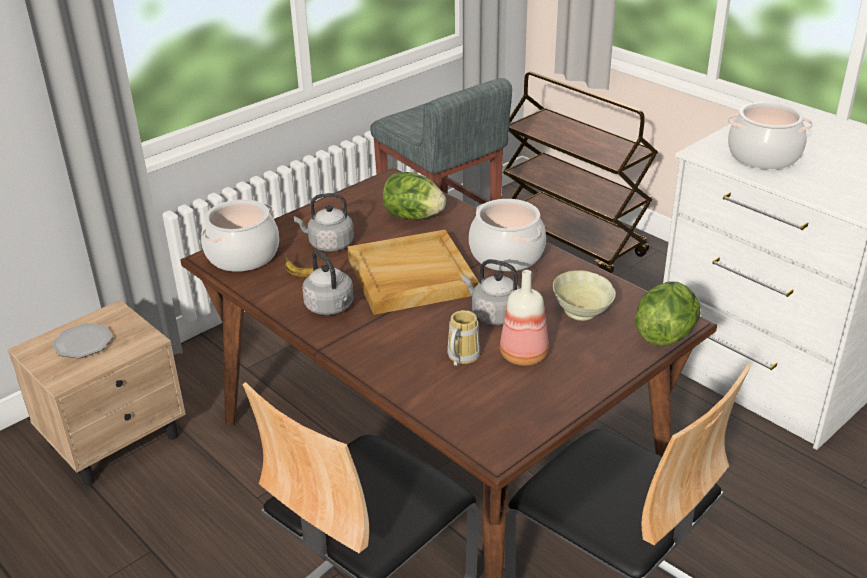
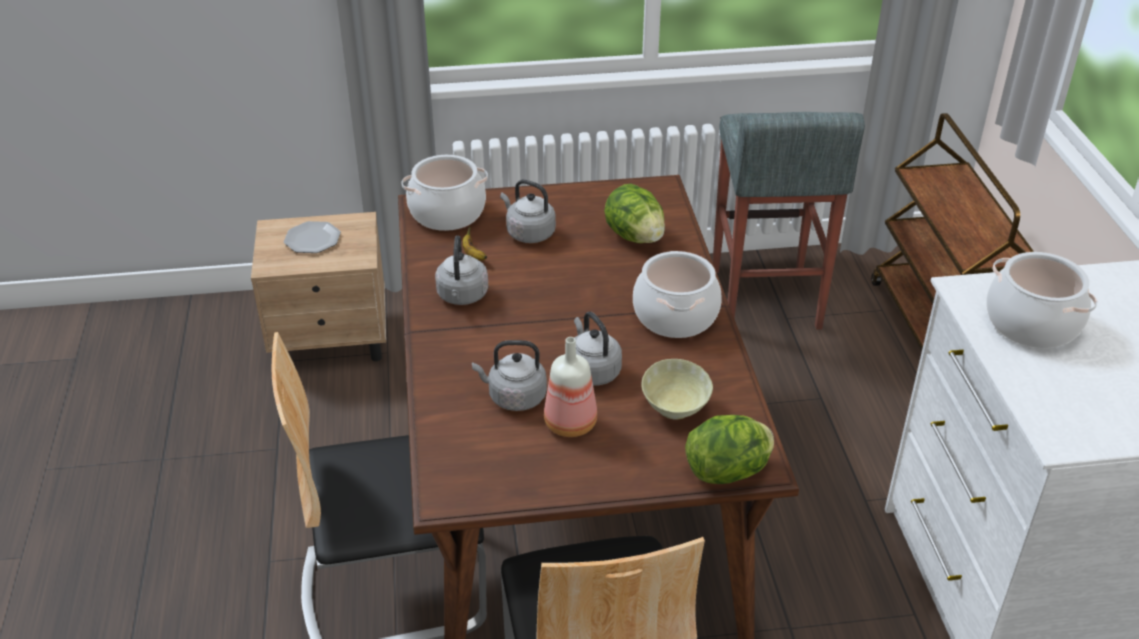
camera: 35 degrees right, 5 degrees up
(410, 277) = (562, 298): beige tray -> none
(460, 357) = (514, 397): mug -> grey kettle

